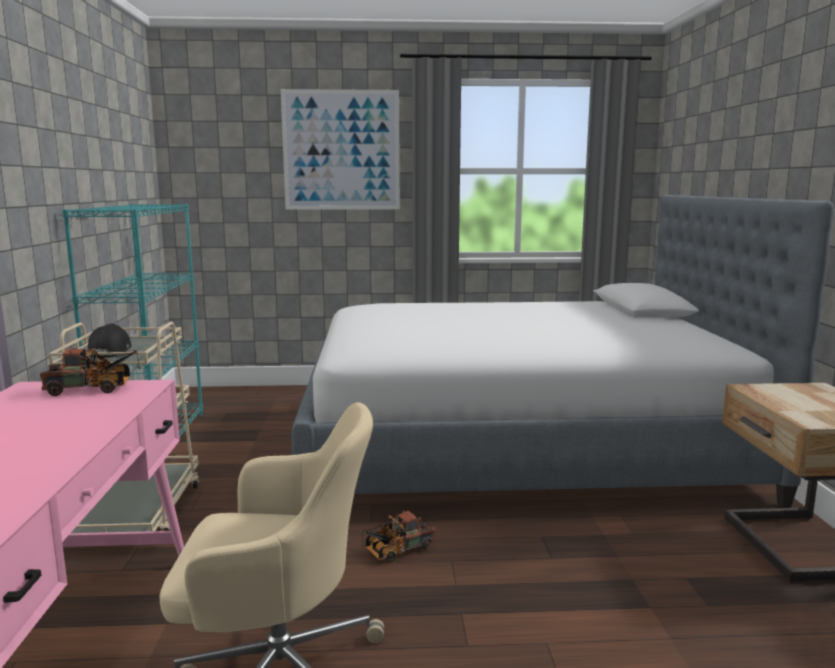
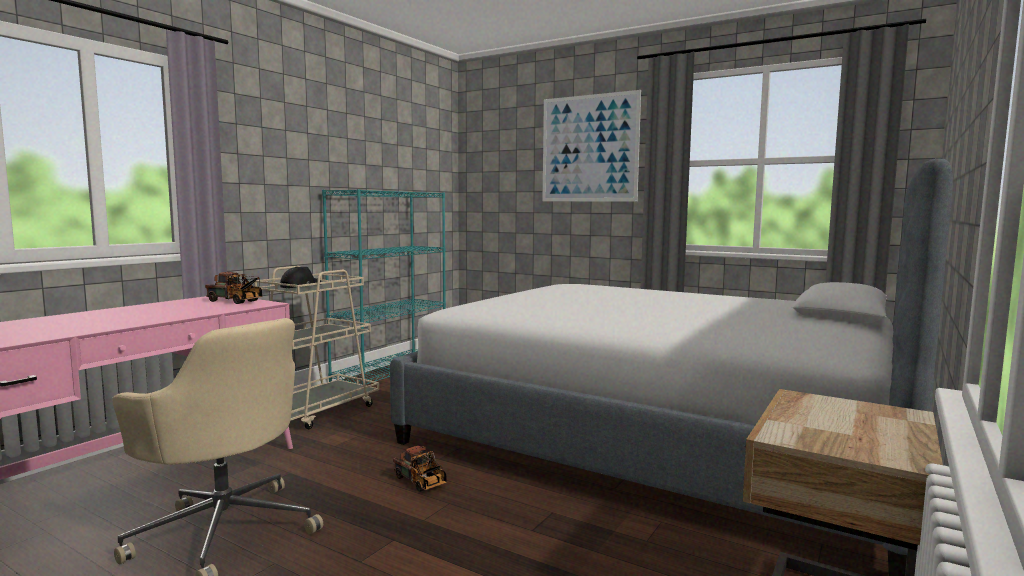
camera: 35 degrees right, 5 degrees down
(396, 551) = (422, 483): toy truck -> toy truck turned 135 degrees counterclockwise

